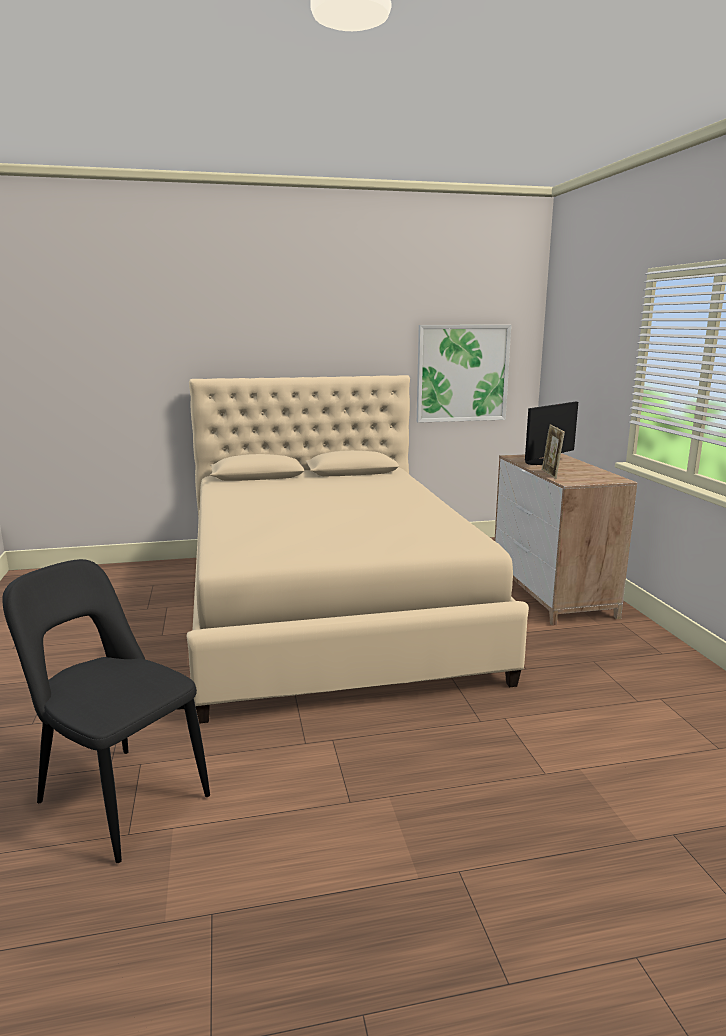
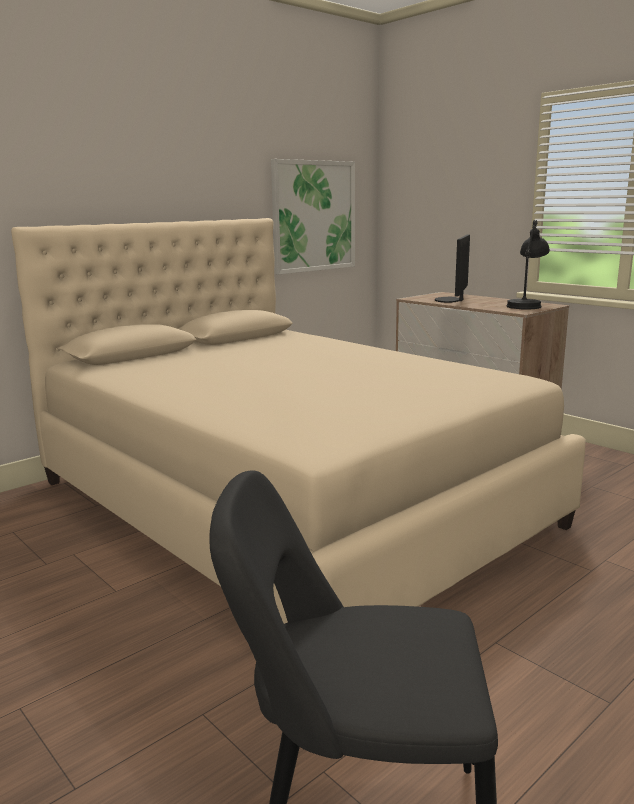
camera: 30 degrees left, 0 degrees up
(550, 474) = (487, 307): picture frame -> none
(596, 476) = (526, 304): none -> black table lamp

